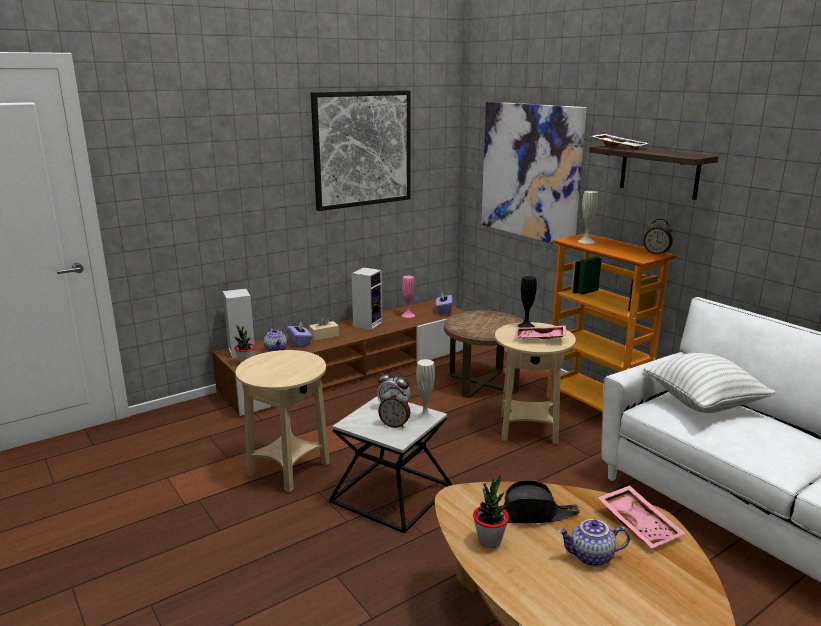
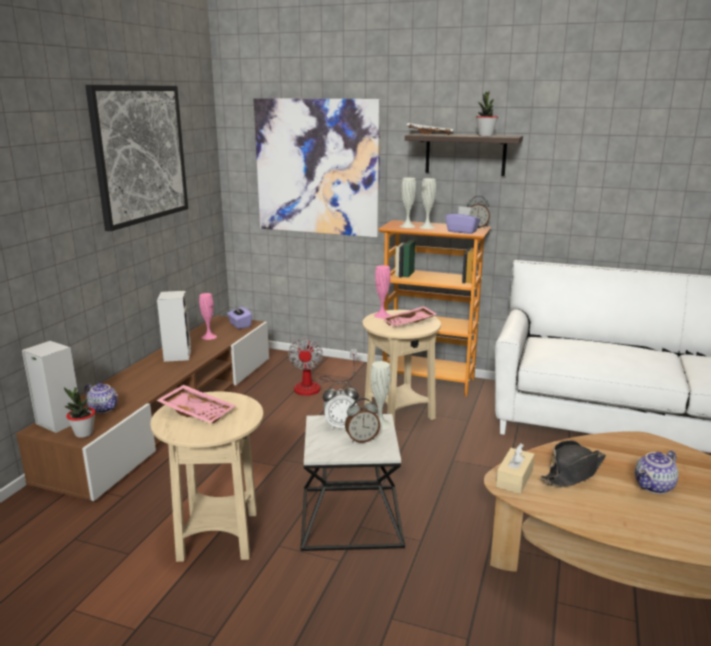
camera: 35 degrees left, 0 degrees up
(300, 343) = (123, 393): purple tissue box -> purple tissue box (462, 231)
(324, 336) = (143, 379): beige tissue box -> beige tissue box (514, 478)
(483, 383) = (315, 386): brown side table -> fan
(489, 541) = (578, 507): potted plant -> potted plant (485, 136)
(526, 326) = (382, 315): black vase -> pink vase
(603, 245) = (427, 227): none -> white vase
(640, 524) = (645, 448): pink tray -> pink tray (198, 411)
(703, 403) = (567, 345): white pillow -> none

